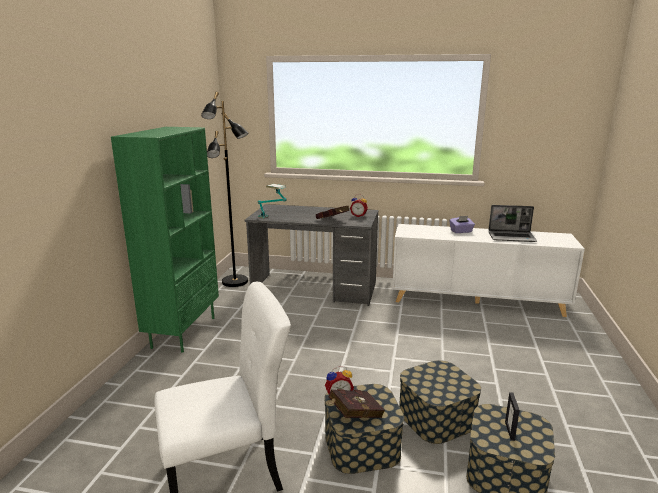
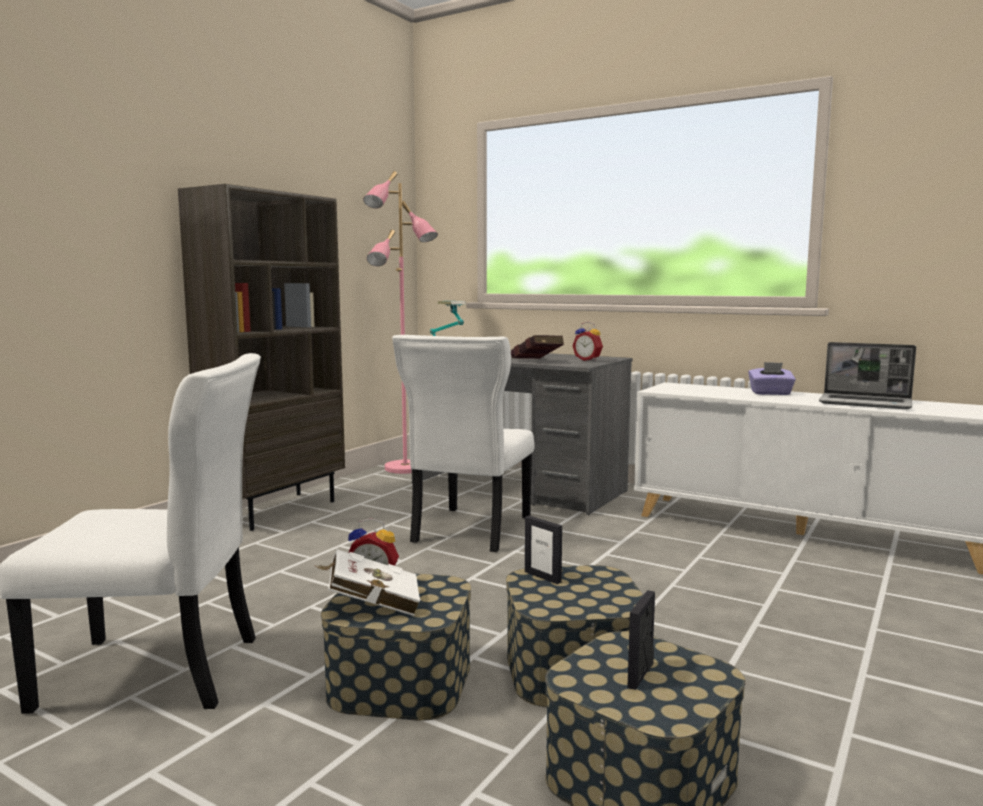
camera: 20 degrees right, 10 degrees down
(183, 332) = (276, 510): green bookcase -> brown bookcase
(235, 282) = (405, 469): black floor lamp -> pink floor lamp
(314, 329) = (469, 531): none -> white chair
(353, 415) = (370, 605): red book -> white book
(418, 375) = (543, 577): none -> picture frame

